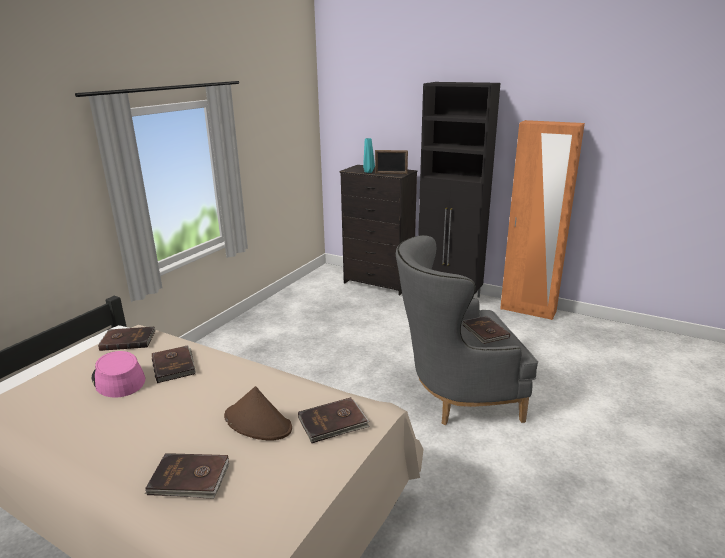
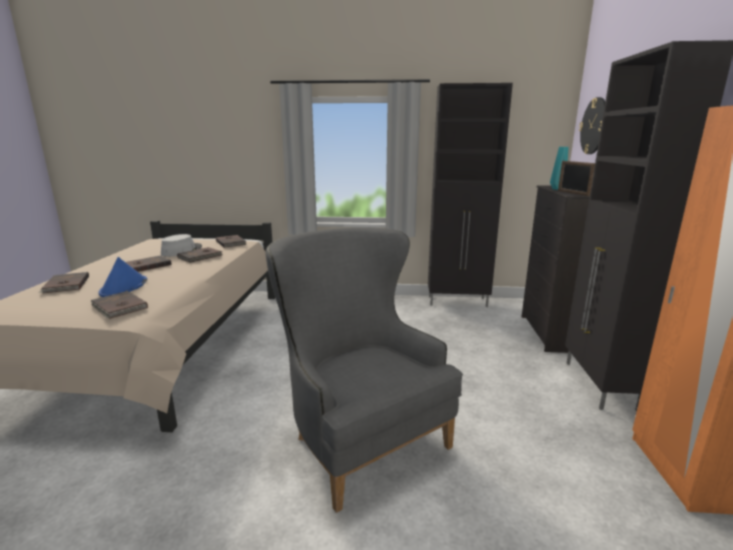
camera: 65 degrees right, 5 degrees down
(118, 379) = (181, 251): pink hat -> grey hat
(258, 422) = (124, 287): brown hat -> blue hat
(288, 296) = (458, 302): none -> black cabinet
(354, 116) = (594, 126): none -> wall clock
(485, 332) = (376, 371): brown book -> brown book (146, 266)

